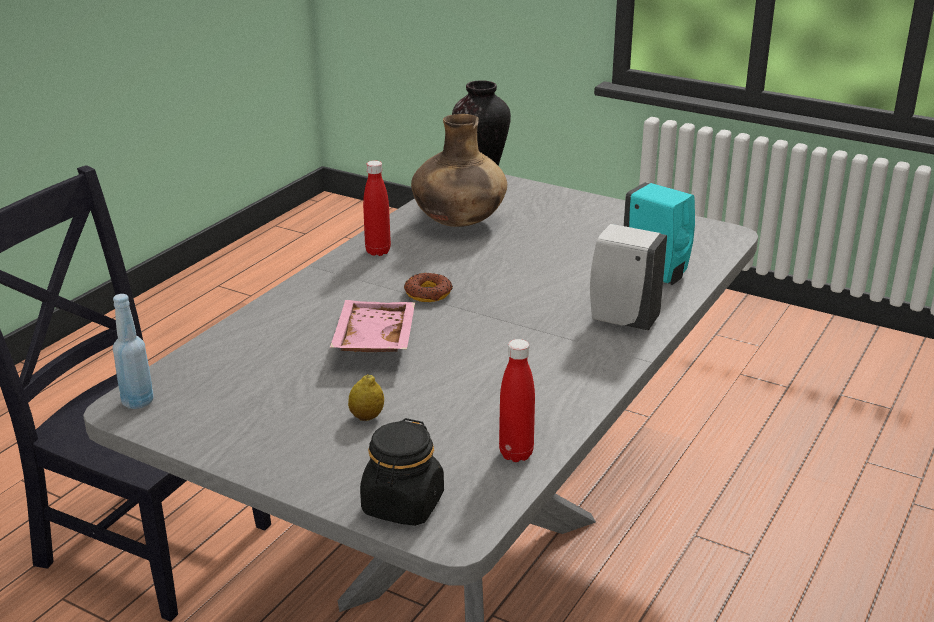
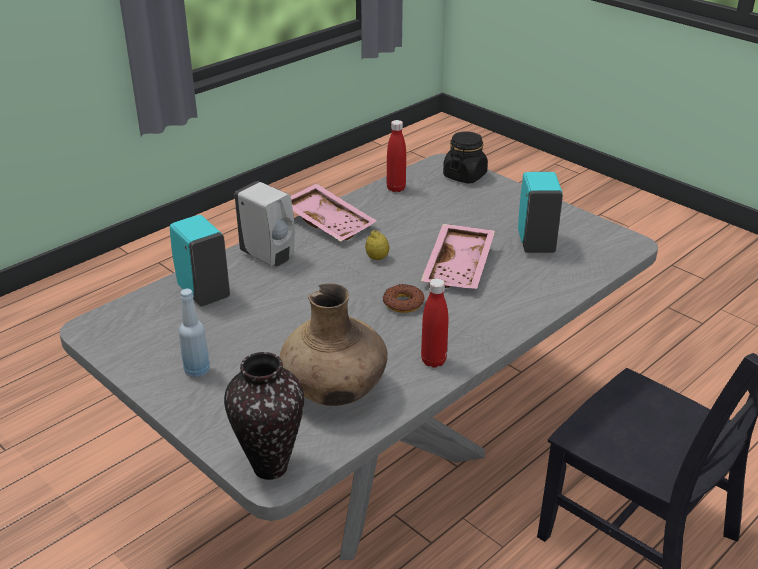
camera: 165 degrees left, 5 degrees up
(137, 402) = (624, 246): blue bottle -> blue bottle (197, 371)
(270, 389) = (535, 242): none -> turquoise soap dispenser
(367, 417) = (475, 217): lemon -> lemon (377, 258)
(581, 377) = (329, 222): none -> pink tray

